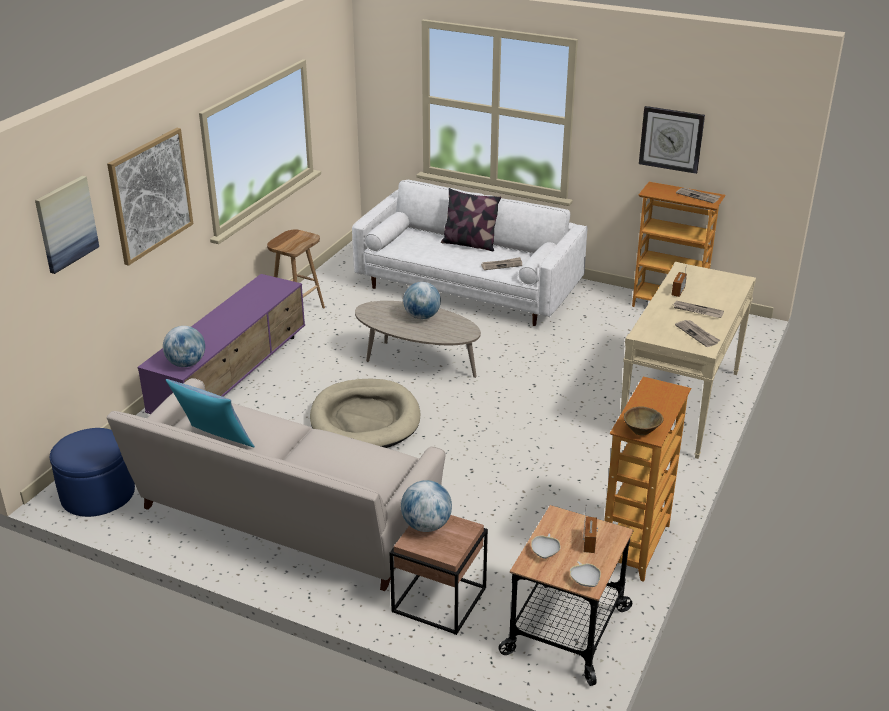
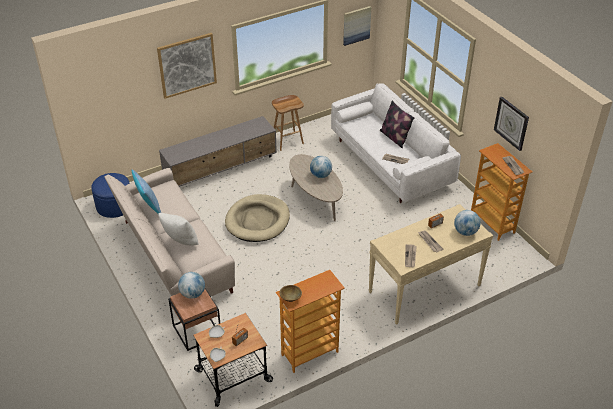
camera: 35 degrees right, 10 degrees up
(66, 223) = (125, 74): picture -> picture (356, 25)
(186, 364) = (179, 157): globe -> globe (465, 232)
(233, 378) = (221, 169): purple tv stand -> grey tv stand
(326, 467) = (180, 243): none -> white pillow

